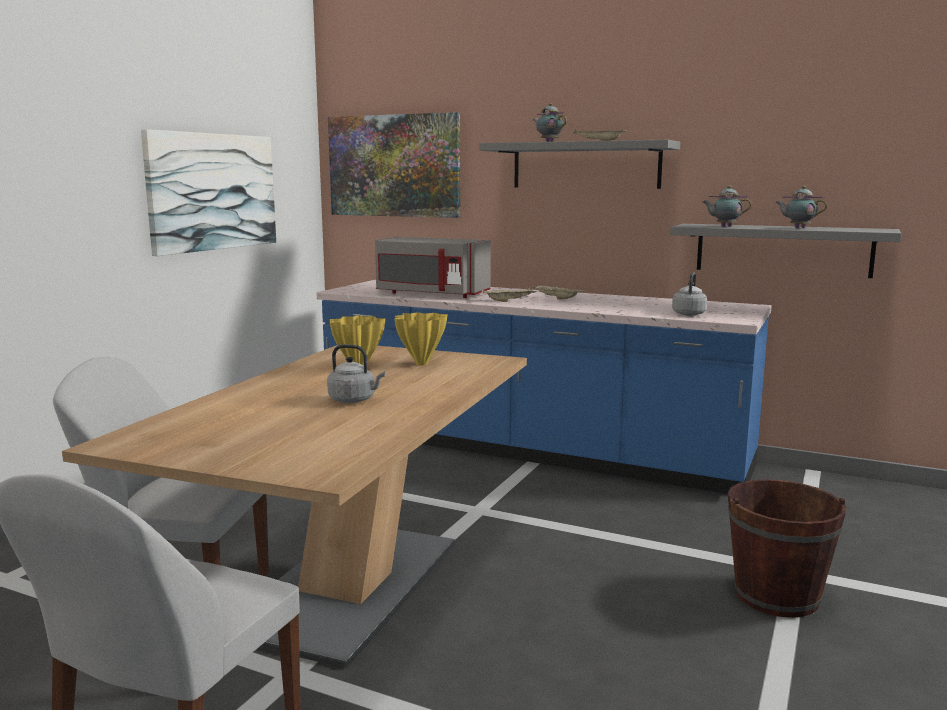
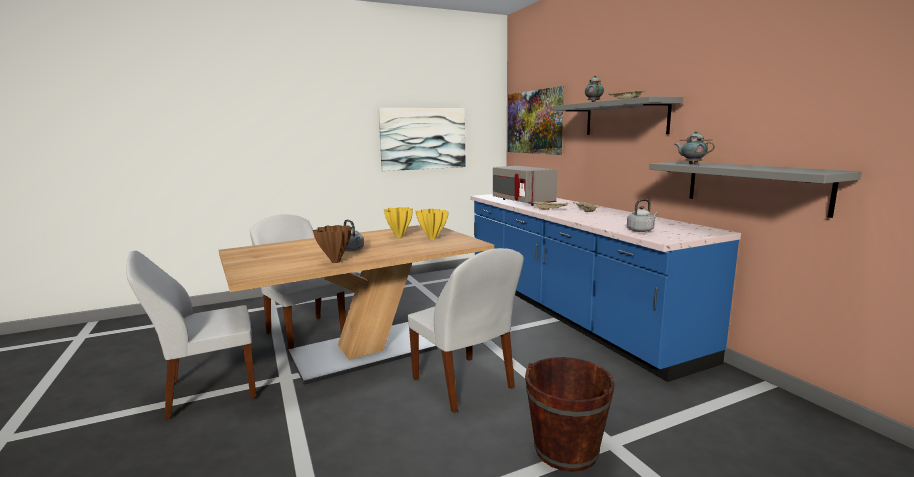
camera: 40 degrees right, 0 degrees up
(388, 420) = (335, 261): none -> brown vase
(568, 575) = (464, 384): none -> white chair
(798, 227) = (751, 167): teapot -> none

